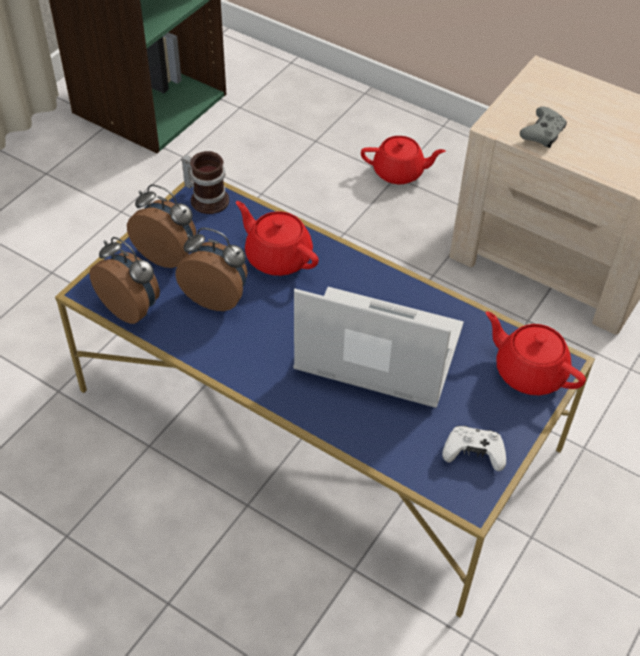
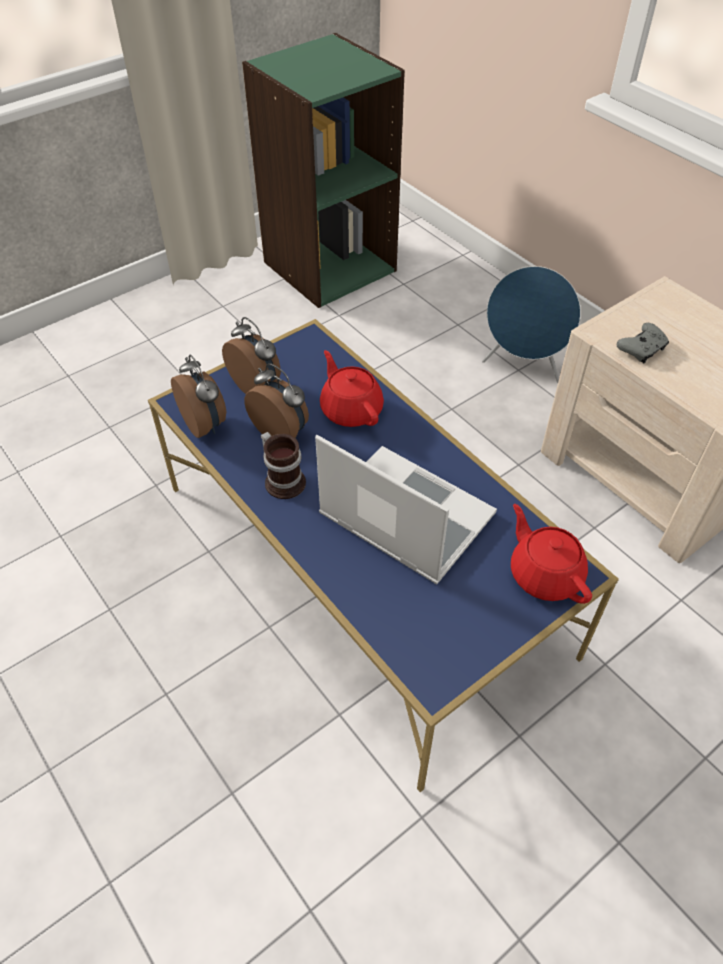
camera: 20 degrees right, 0 degrees up
(207, 198) = (312, 345): mug -> mug (284, 479)
(399, 172) = (523, 367): red teapot -> blue speaker
(473, 453) = (456, 639): white game controller -> none

